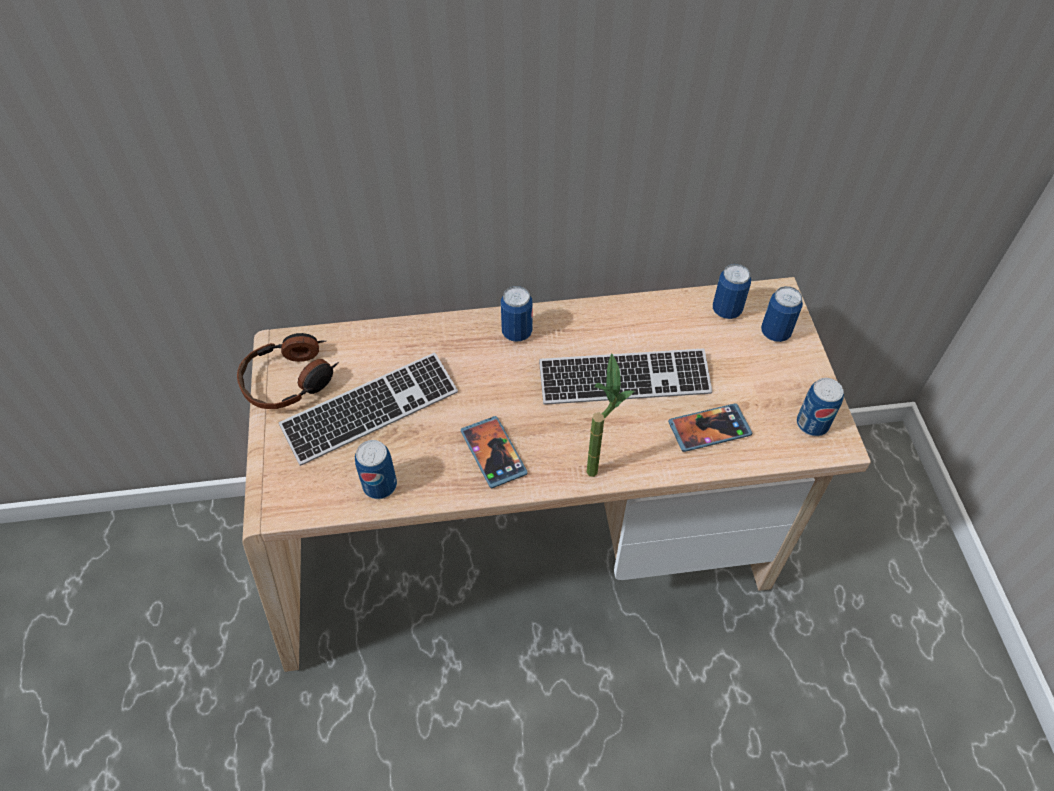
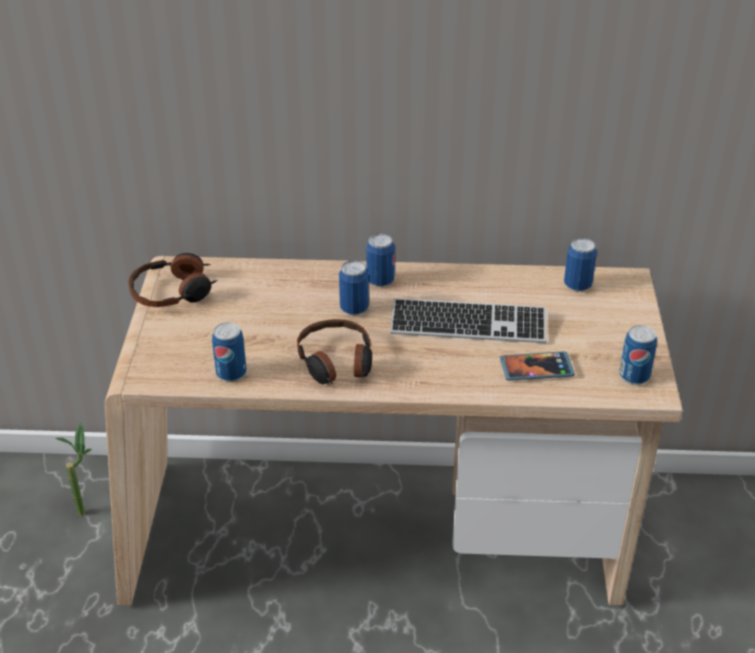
camera: 10 degrees right, 15 degrees down
(370, 410) = (237, 321): keyboard -> none
(493, 453) = (336, 362): phone -> headphones
(597, 463) = (427, 380): potted plant -> potted plant (87, 507)
(775, 332) = (618, 306): can -> can (354, 308)

